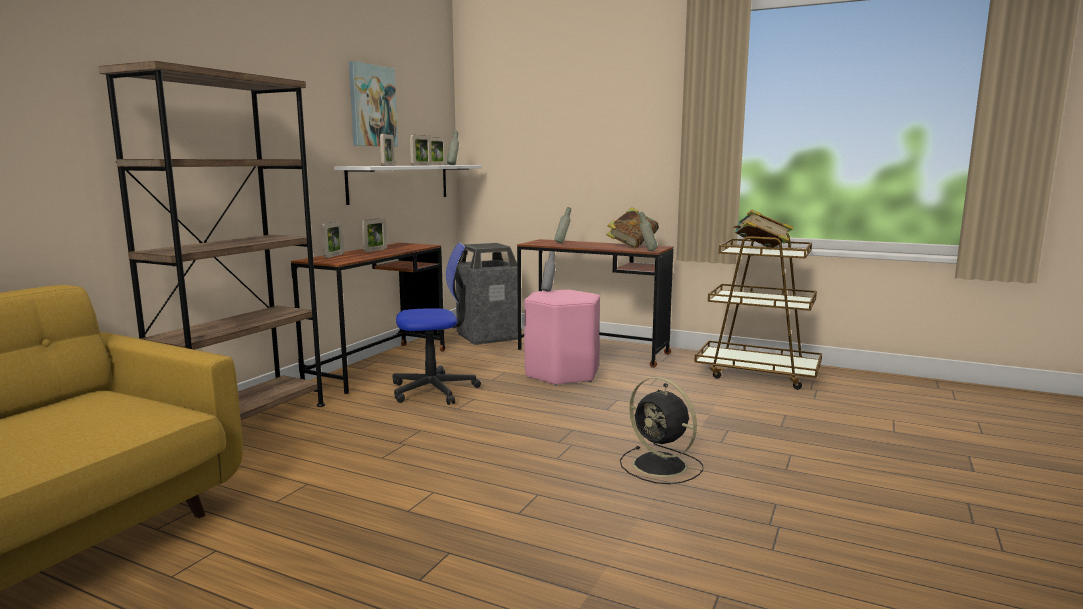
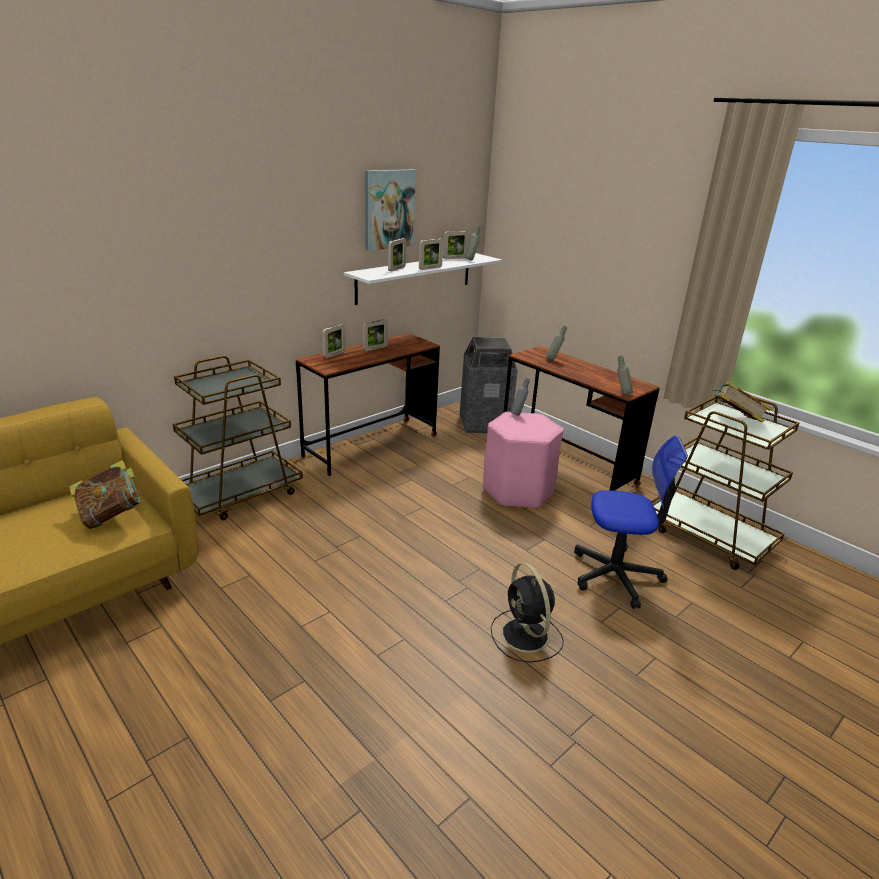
camera: 20 degrees right, 15 degrees up
(244, 424) = (241, 494): brown bookcase -> brown cart
(434, 390) = (398, 487): office chair -> office chair (616, 575)
(632, 246) = (617, 379): book -> book (111, 515)

